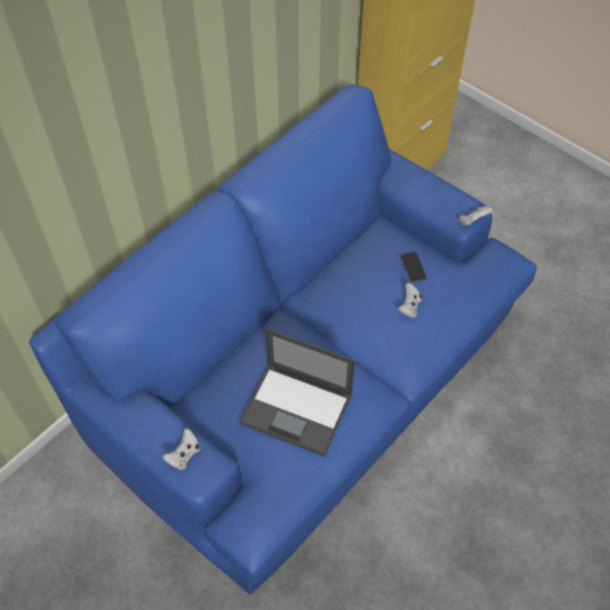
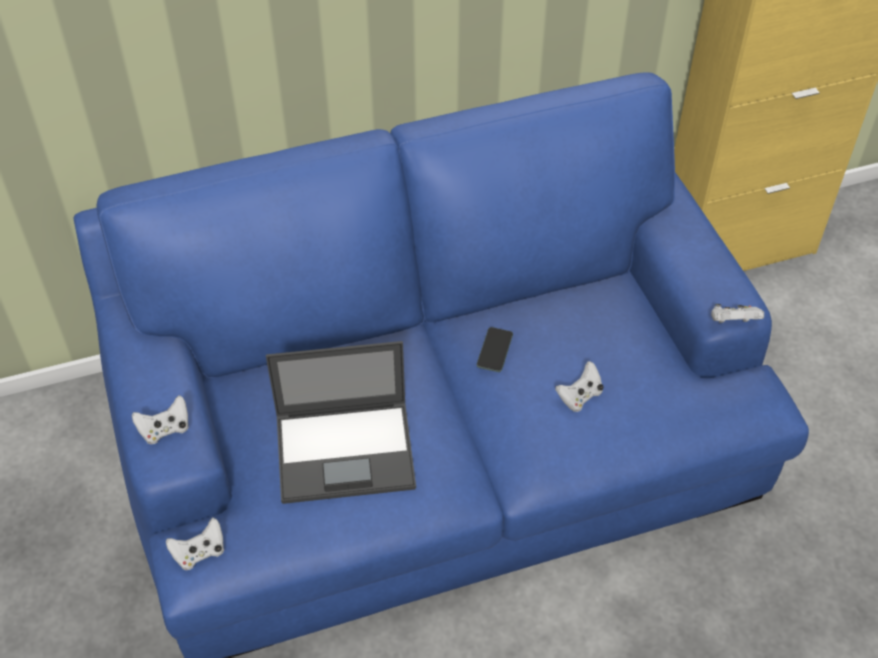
camera: 30 degrees right, 5 degrees down
(251, 521) = (199, 553): none -> white game controller
(298, 409) = (347, 451): laptop -> laptop turned 60 degrees counterclockwise
(413, 267) = (620, 350): phone -> phone (494, 350)

